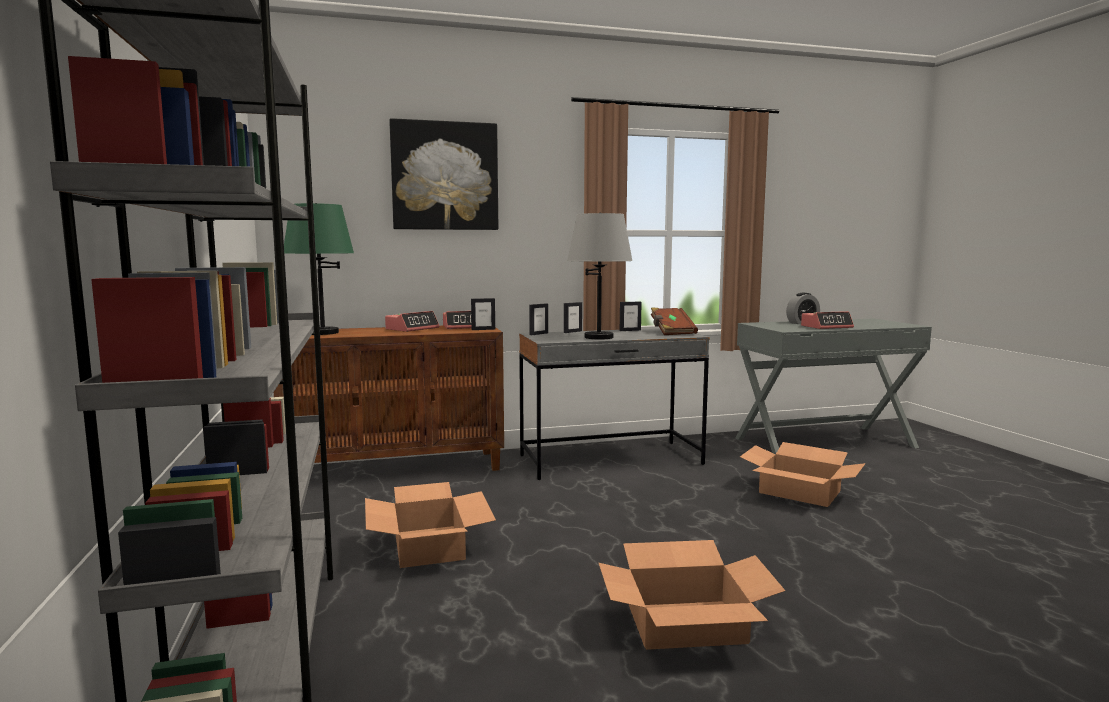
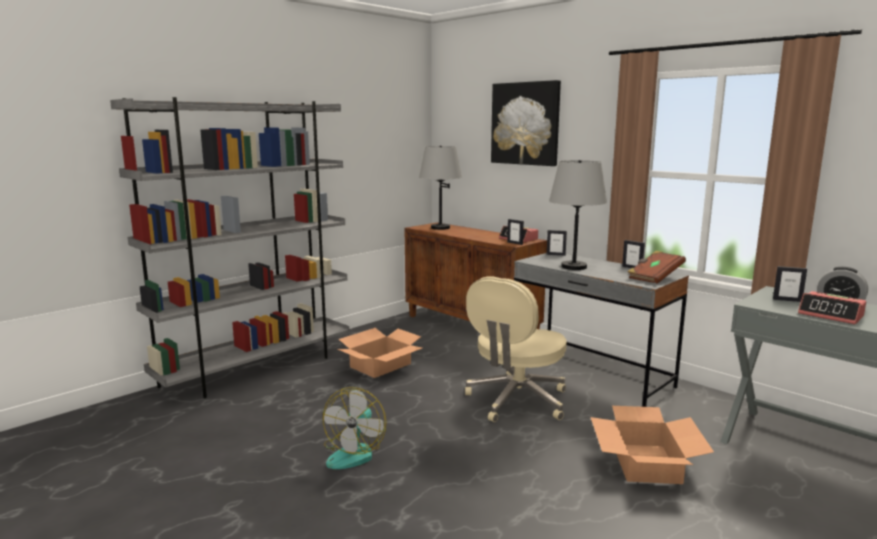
camera: 60 degrees right, 5 degrees up
(322, 333) = (440, 228): green table lamp -> grey table lamp
(412, 329) = (487, 234): alarm clock -> none
(572, 332) = (586, 258): picture frame -> picture frame (787, 300)
(632, 502) = (516, 401): none -> beige office chair
(686, 624) = (354, 452): cardboard box -> fan

